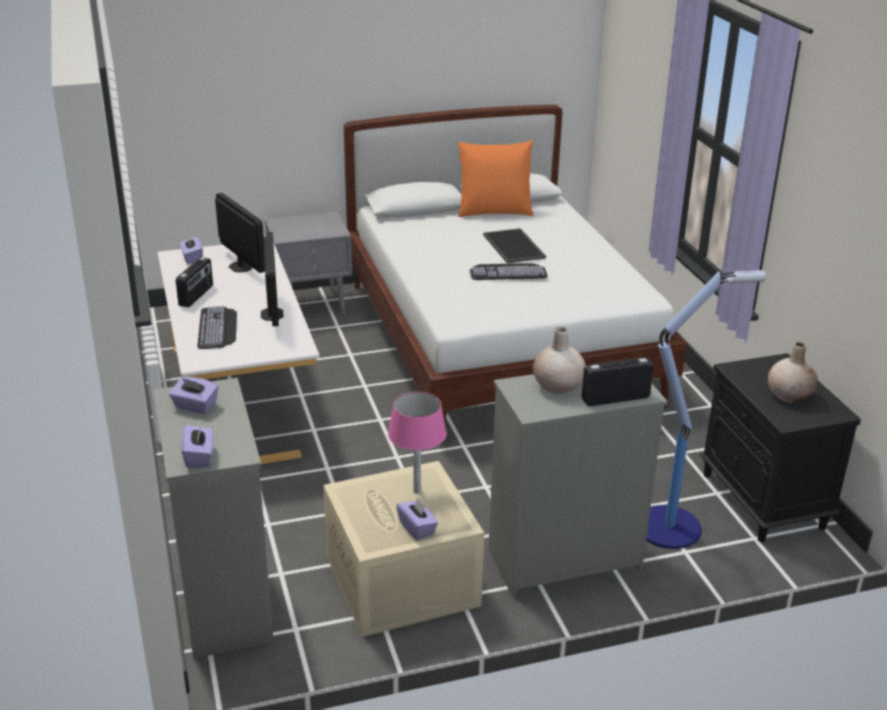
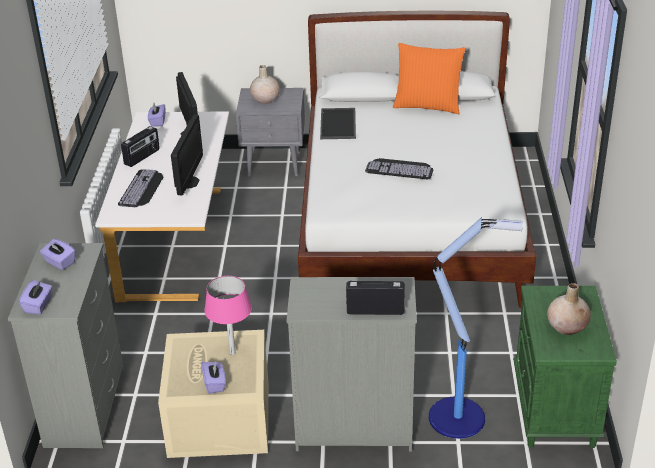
camera: 20 degrees right, 5 degrees up
(515, 246) = (423, 144): tray -> tray (339, 124)
(557, 386) = (336, 291): beige vase -> beige vase (265, 99)
(764, 501) = (555, 411): black nightstand -> green nightstand

